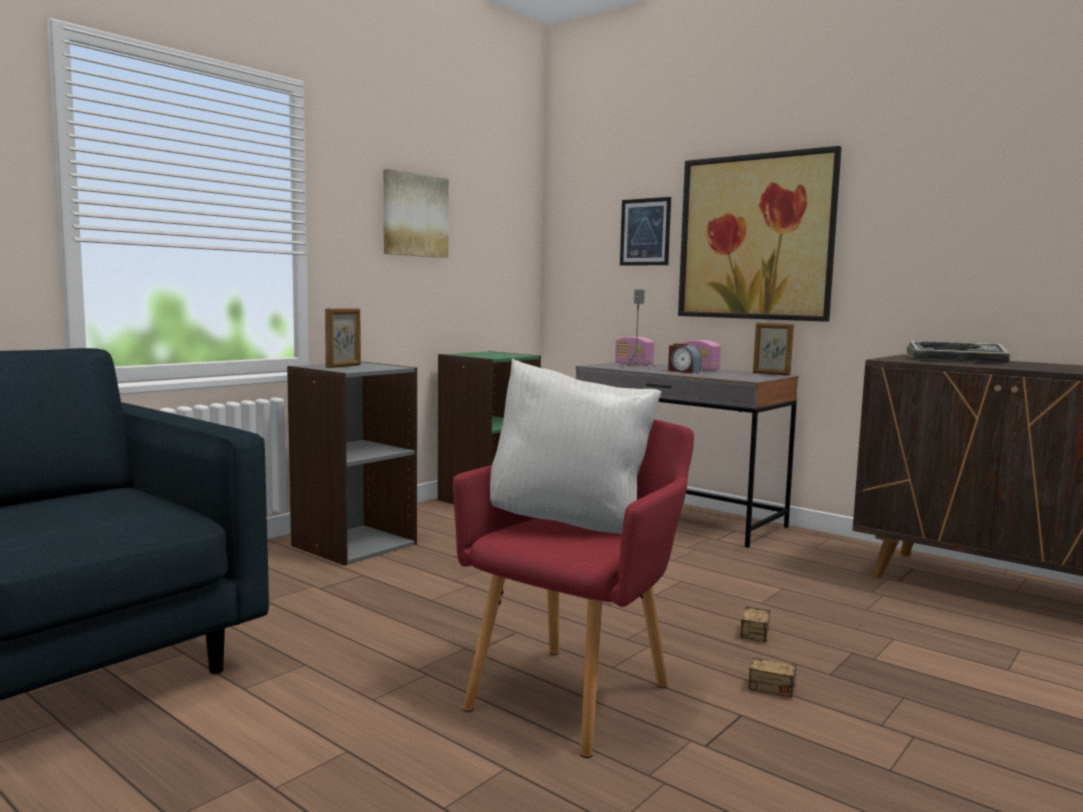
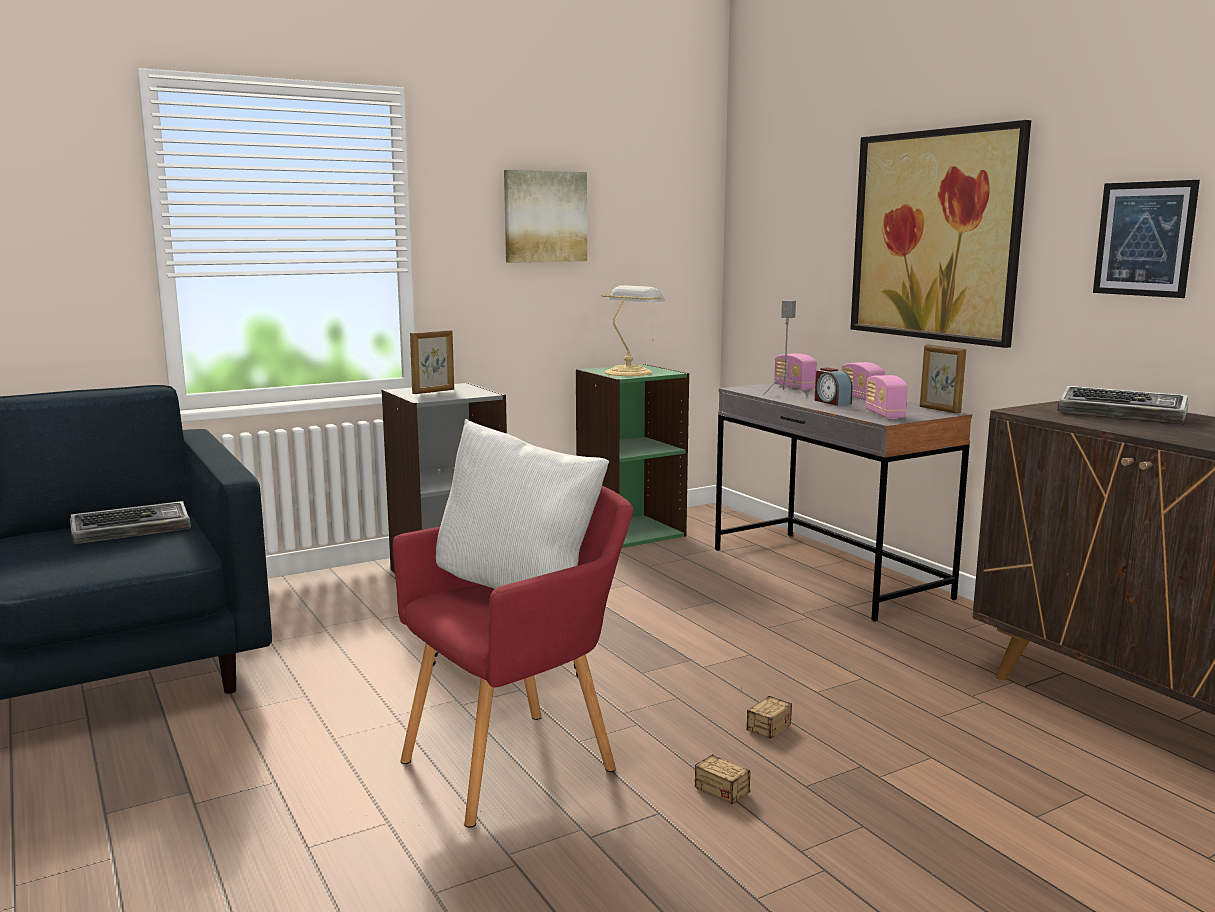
camera: 20 degrees right, 5 degrees up
(87, 504) = (133, 531): none -> keyboard
(491, 355) = (630, 372): none -> table lamp
(645, 232) = (822, 224): picture -> picture (1144, 239)
(741, 377) = (884, 415): none -> radio

